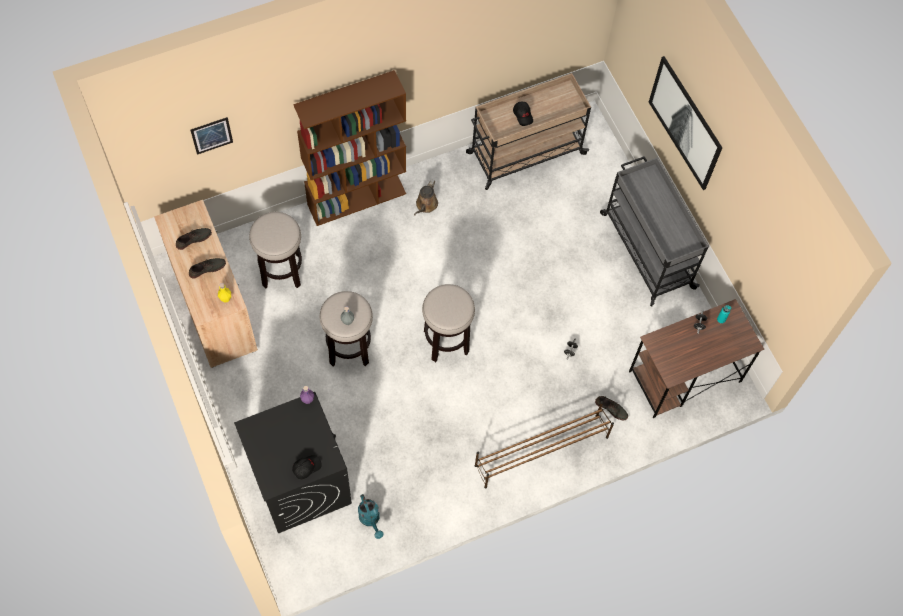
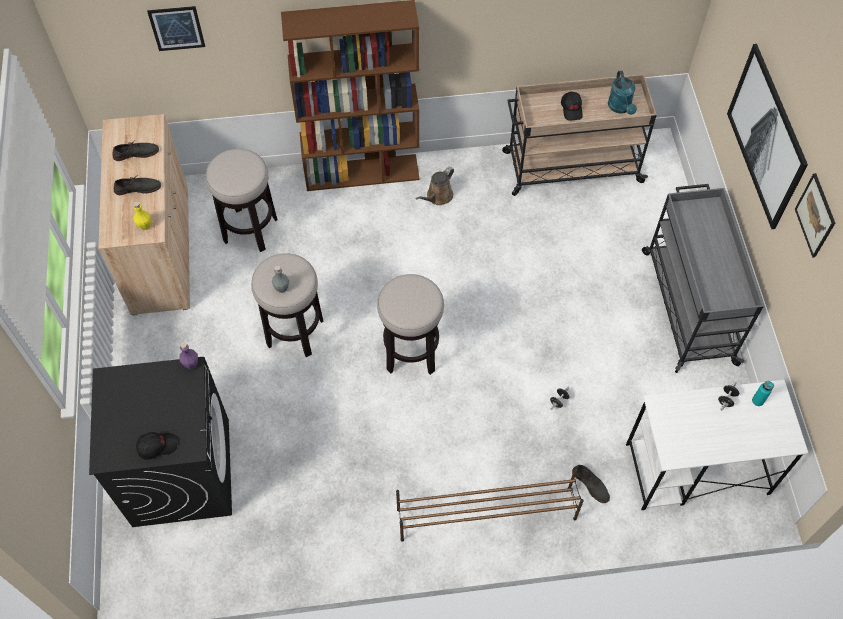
camera: 20 degrees right, 5 degrees down
(371, 520) = (248, 541): turquoise watering can -> turquoise watering can (621, 108)
(684, 377) = (696, 469): brown desk -> white desk
(735, 183) = (815, 215): none -> picture

